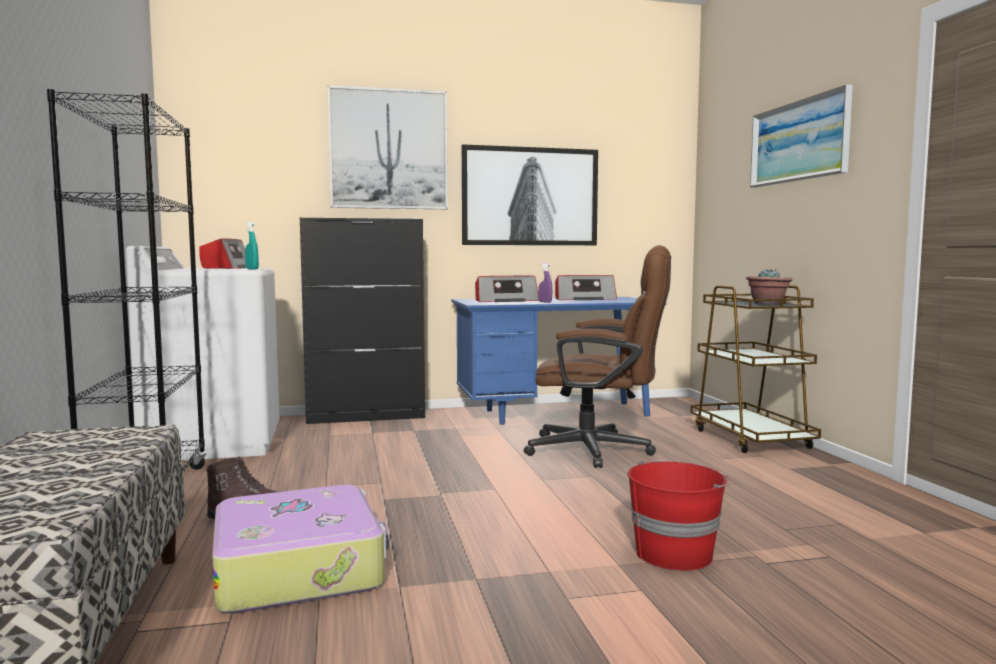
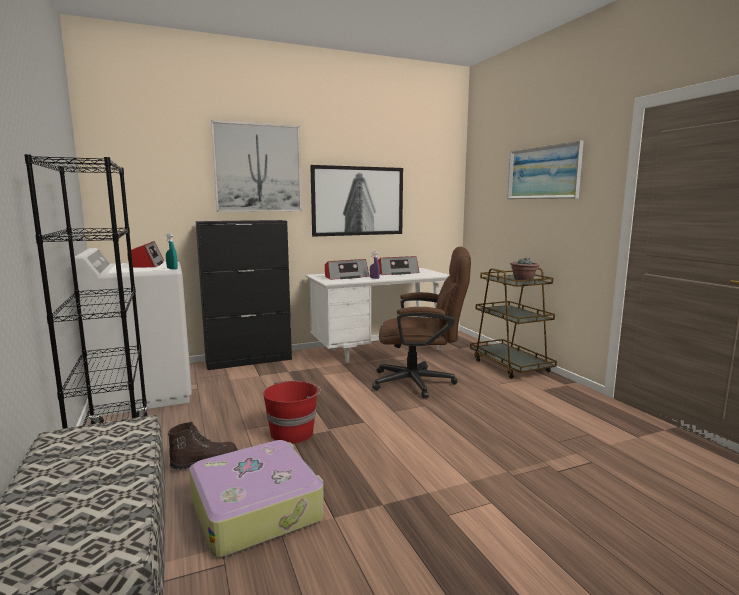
camera: 10 degrees left, 5 degrees up
(554, 414) = (378, 351): blue desk -> white desk
(674, 553) = (500, 468): red bucket -> red bucket (293, 433)

